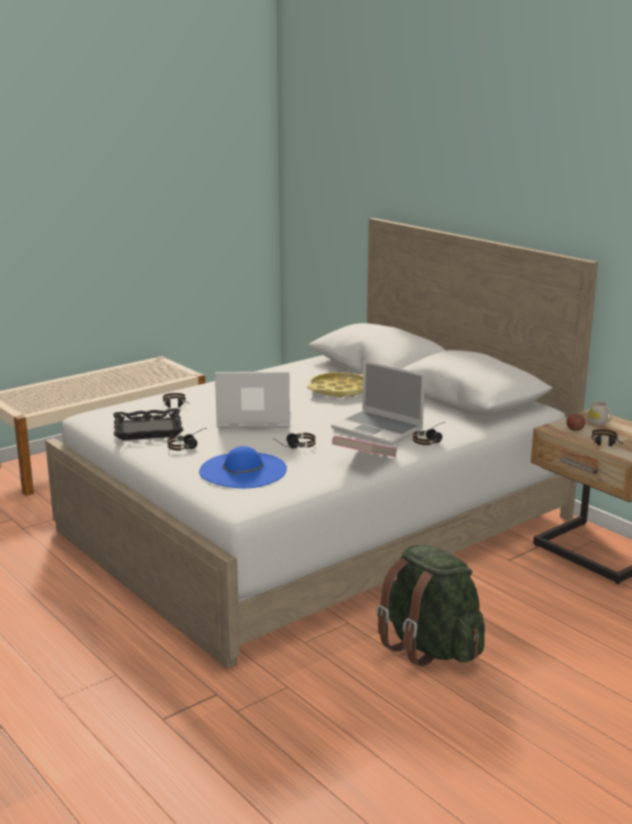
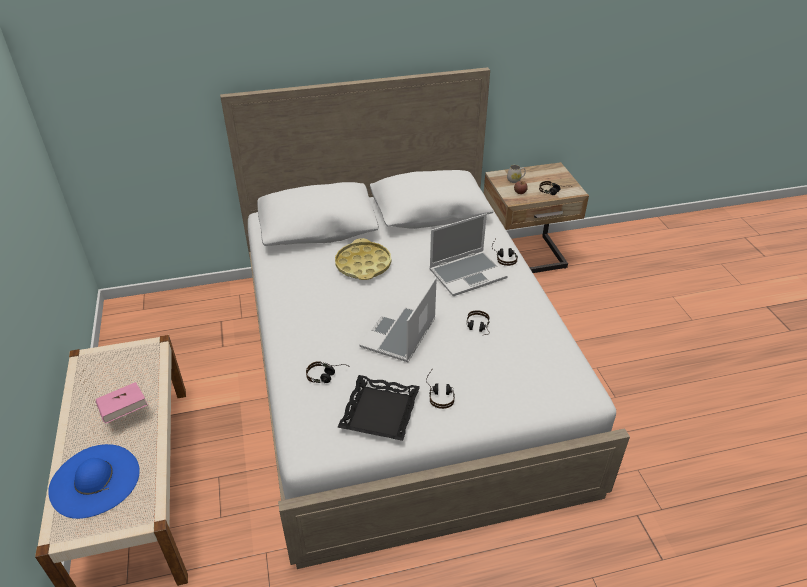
camera: 65 degrees left, 20 degrees up
(243, 470) = (515, 373): blue hat -> blue hat (94, 480)
(364, 461) = (527, 301): pink book -> pink book (124, 411)
(430, 647) = (610, 378): green backpack -> none

